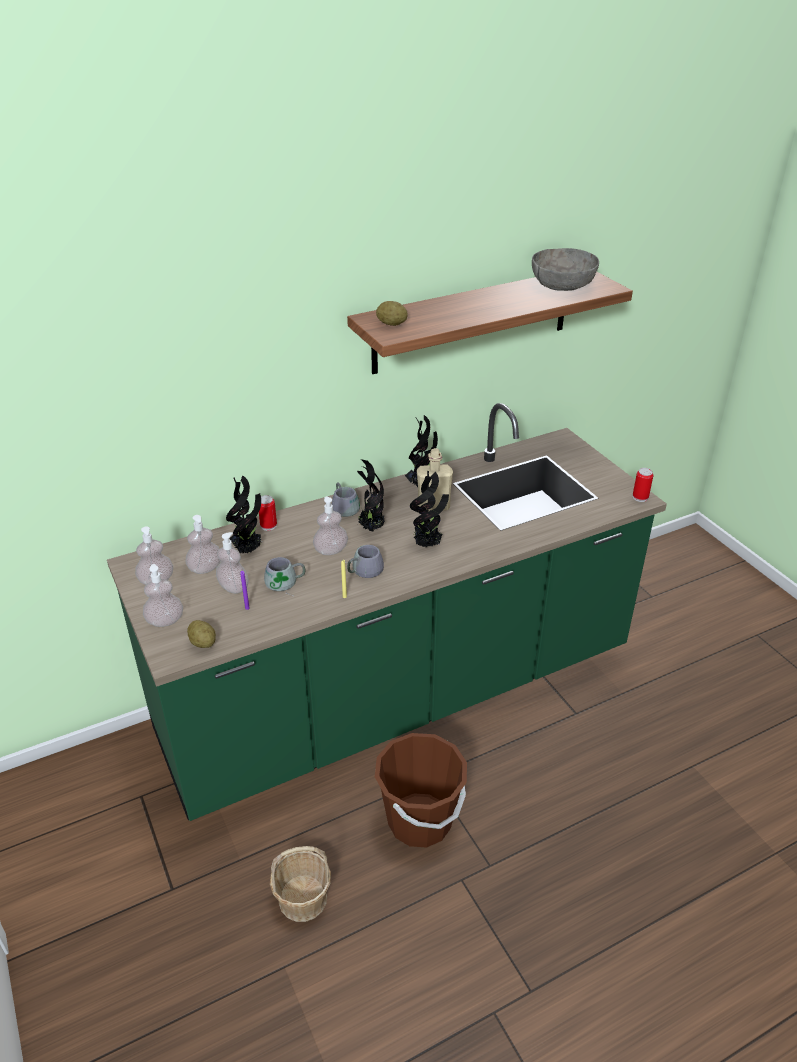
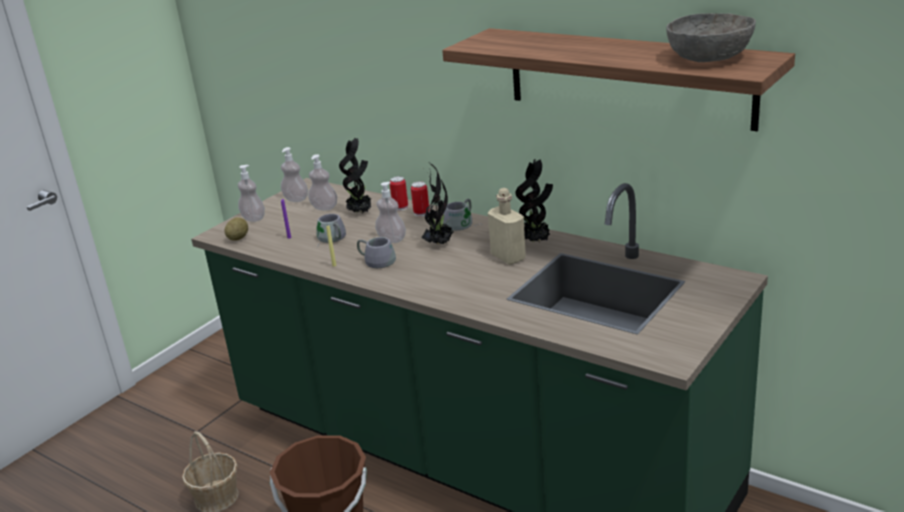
camera: 65 degrees right, 10 degrees down
(233, 587) = (310, 224): soap dispenser -> none
(391, 324) = (492, 40): potato -> none
(428, 545) = (442, 274): potted plant -> none
(640, 497) = (675, 359): can -> can (421, 213)

